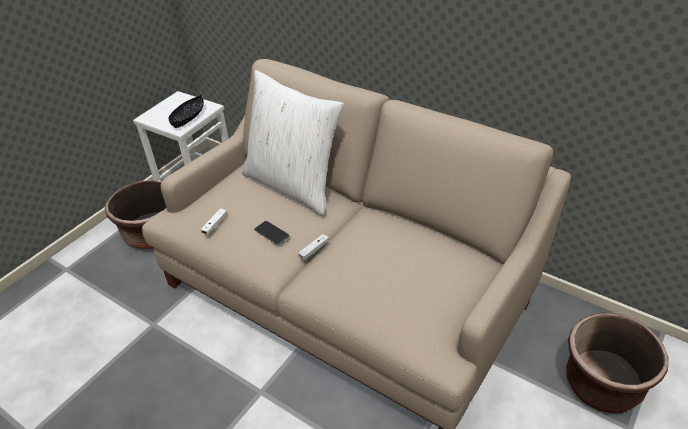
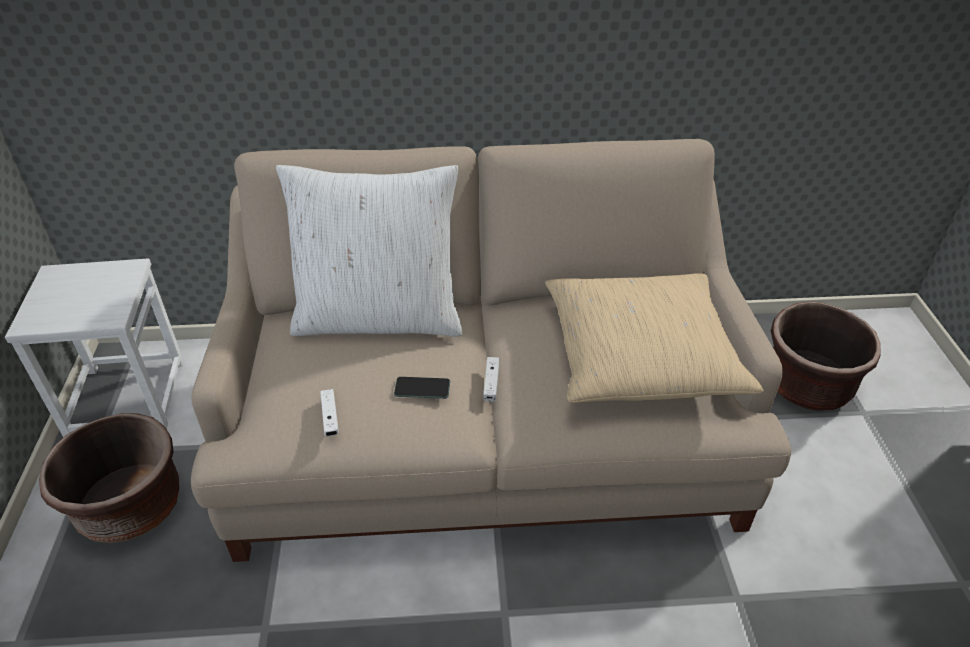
camera: 40 degrees left, 0 degrees up
(188, 117) = (108, 295): black bowl -> none
(413, 278) = (640, 355): none -> beige pillow

